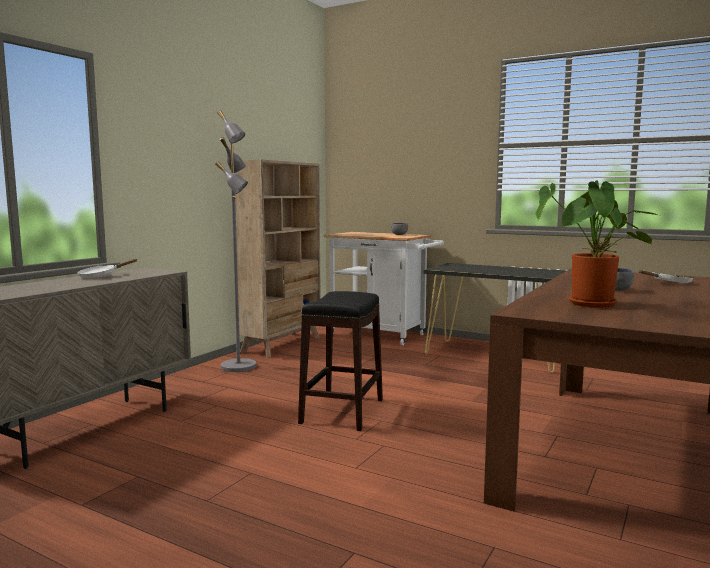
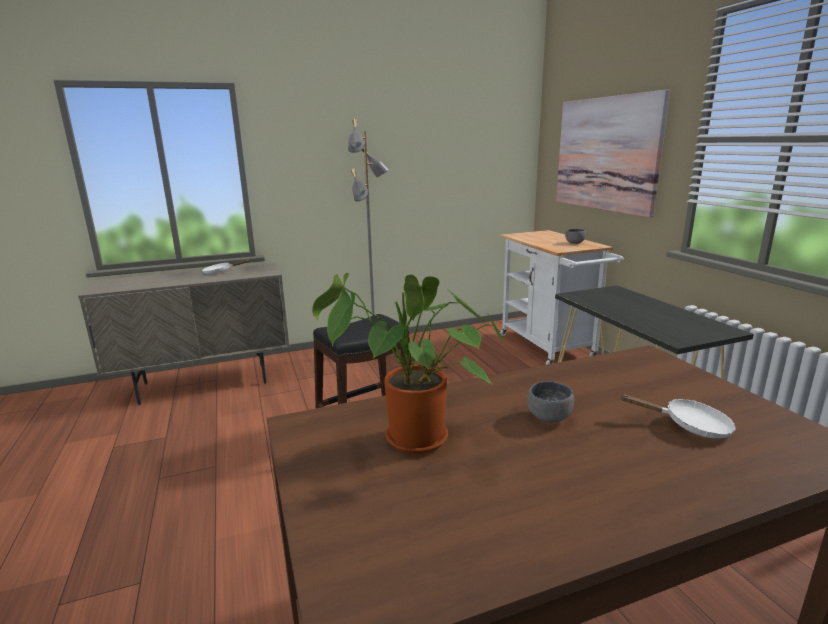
camera: 40 degrees right, 10 degrees up
(282, 345) = (443, 337): beige bookcase -> none
(410, 161) = (606, 154): none -> picture

